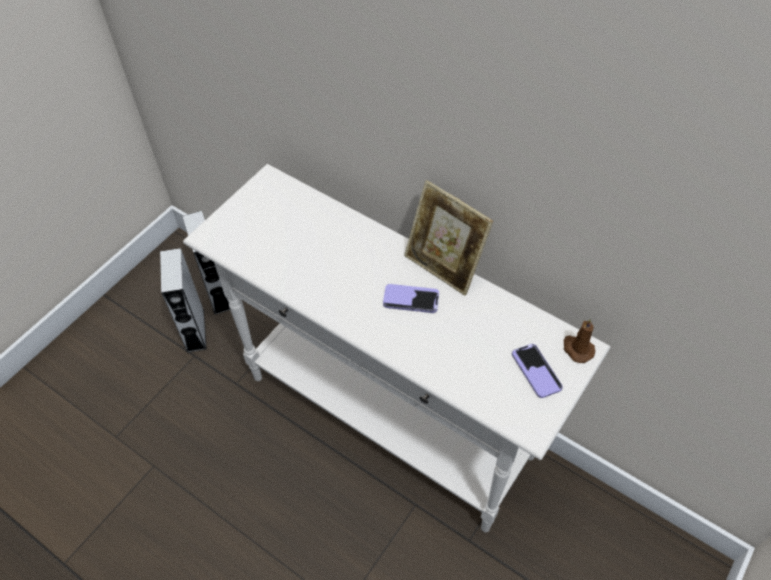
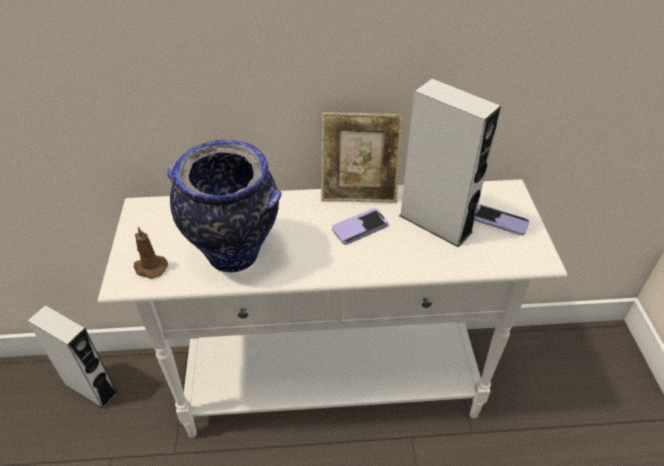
camera: 40 degrees left, 10 degrees down
(195, 330) = (93, 435): grey speaker -> grey speaker (435, 223)
(296, 263) = (235, 255): none -> vase
(577, 349) = (507, 192): brown candle -> brown candle (150, 268)

